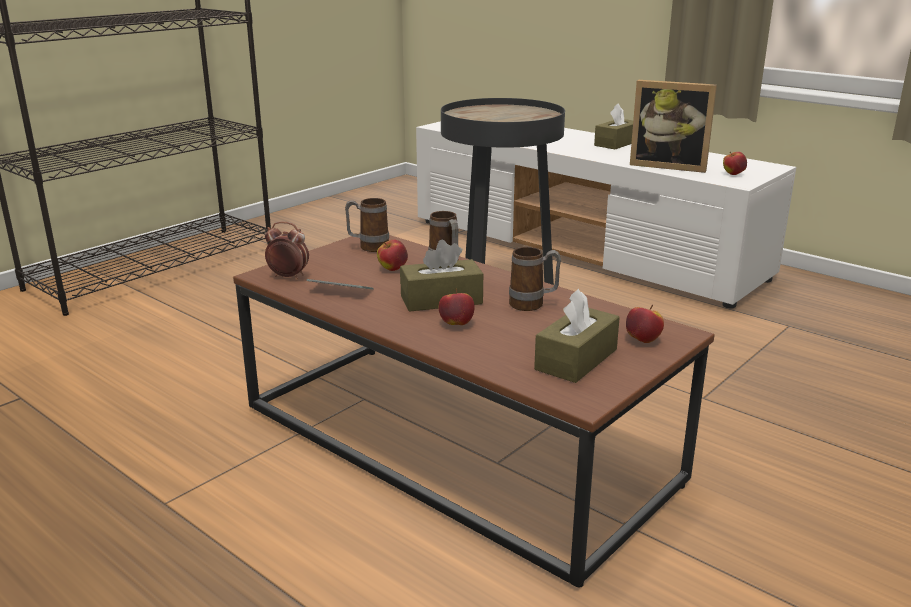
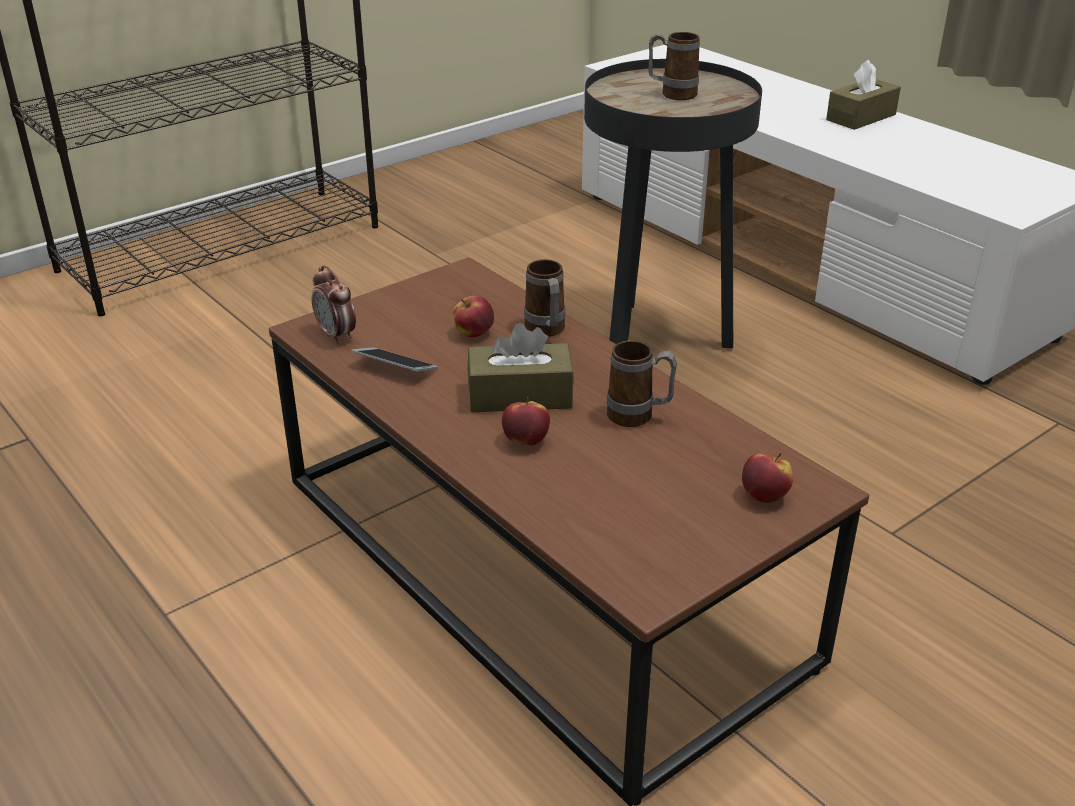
camera: 10 degrees right, 10 degrees up
(288, 277) = (336, 335): alarm clock -> alarm clock turned 150 degrees counterclockwise
(368, 247) = (454, 291): mug -> mug (671, 94)
(576, 359) = (662, 521): brown tissue box -> none
(669, 165) = (921, 169): picture frame -> none
(733, 174) = (1011, 193): apple -> none

